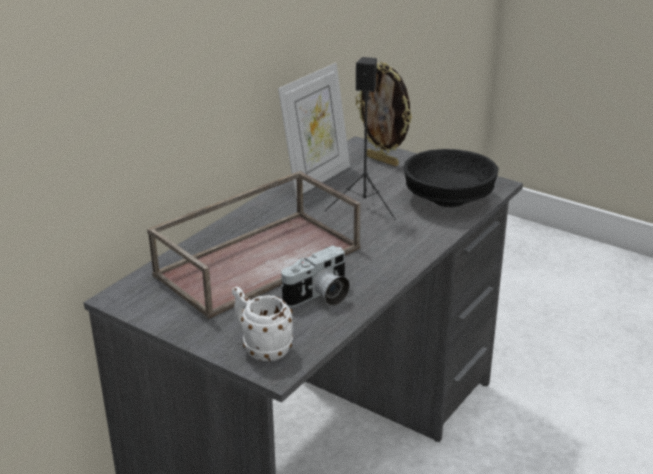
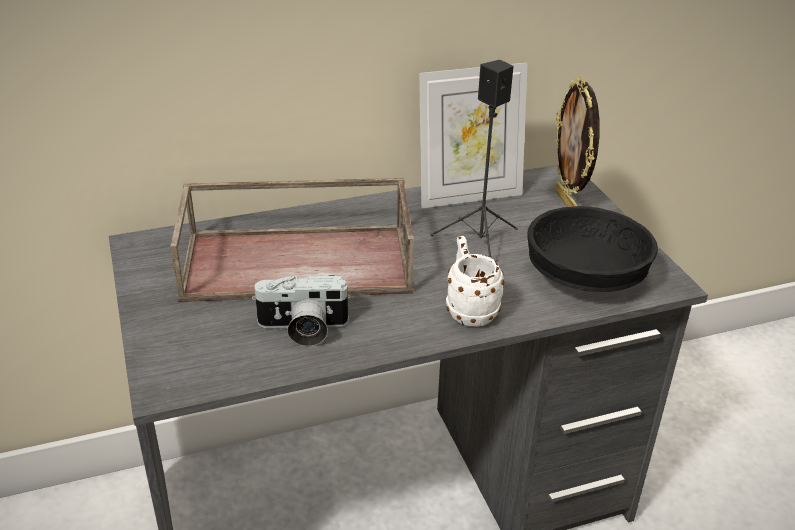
camera: 35 degrees right, 5 degrees up
(261, 348) = (181, 357): white mug -> white mug (468, 309)

